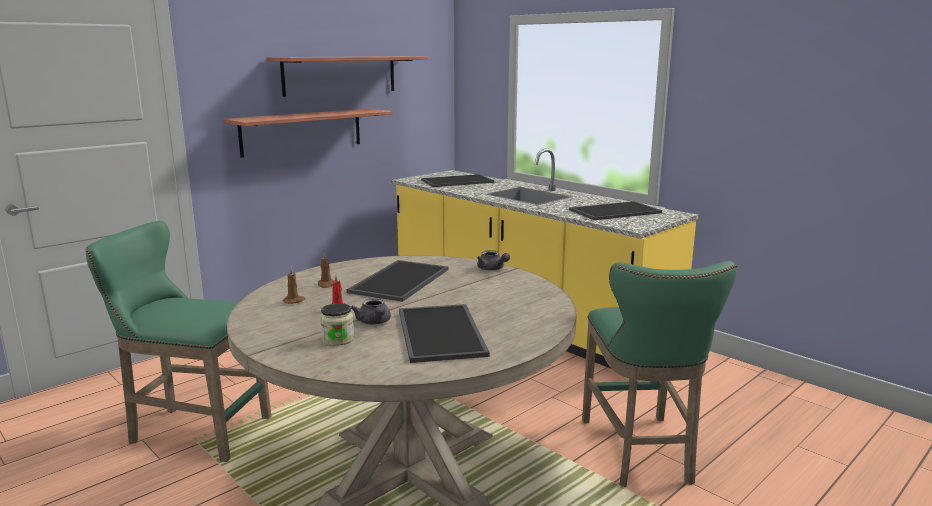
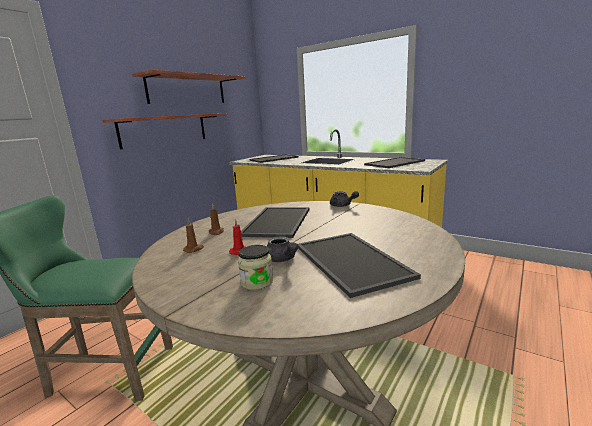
camera: 10 degrees left, 0 degrees up
(639, 454) = (465, 330): green stool -> none

